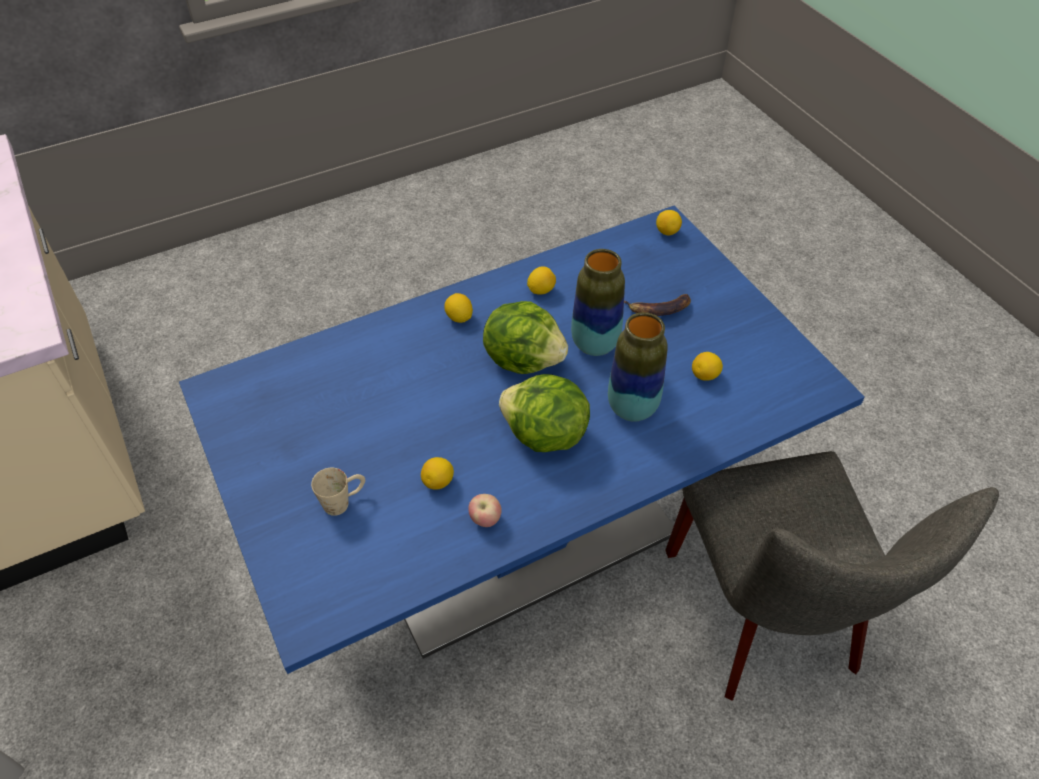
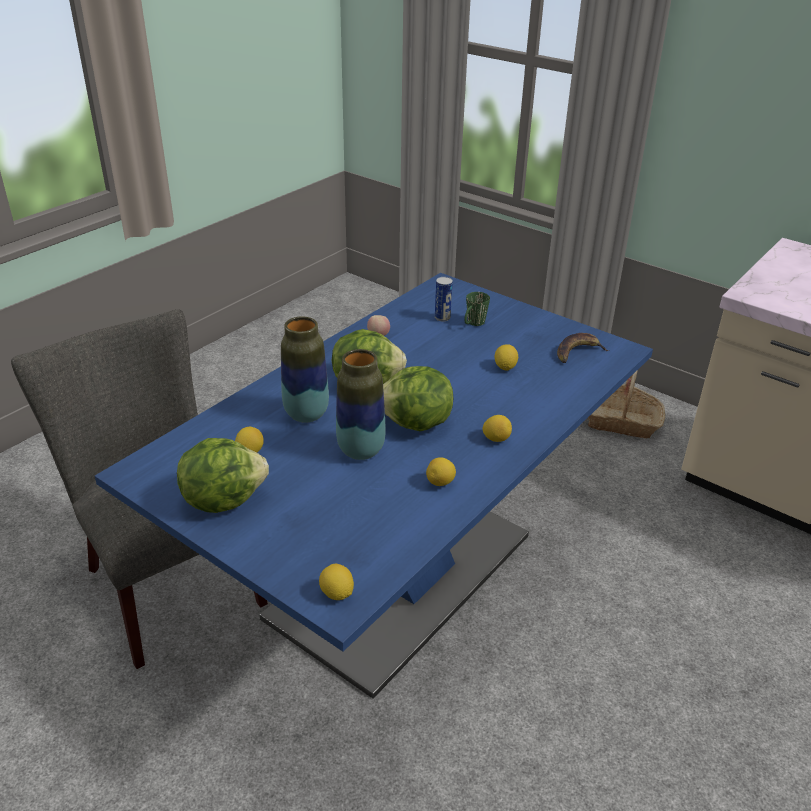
camera: 155 degrees right, 15 degrees down
(88, 667) = (621, 422): none -> basket
(344, 501) = (473, 324): beige mug -> green mug
(373, 531) = (442, 318): none -> can
(438, 482) = (422, 344): lemon -> lemon (505, 367)
(658, 309) = (313, 497): banana -> banana (577, 352)
(739, 331) = (223, 499): none -> lettuce

